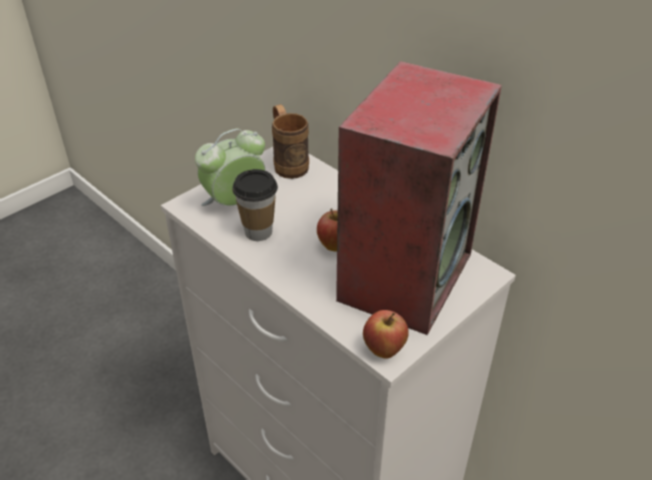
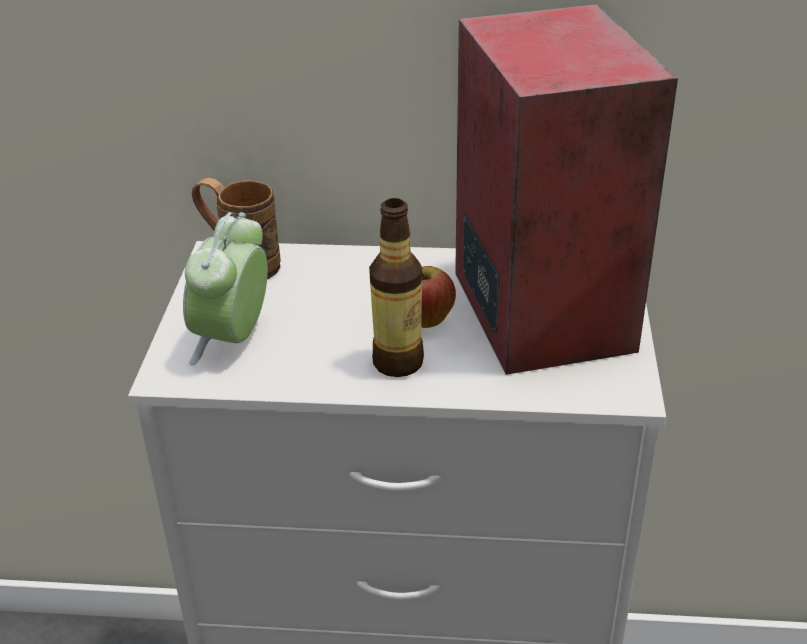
camera: 40 degrees left, 5 degrees down
(258, 232) = (312, 355): cup -> none
(292, 260) = (398, 362): none -> bottle
(384, 350) = (620, 391): apple -> none

